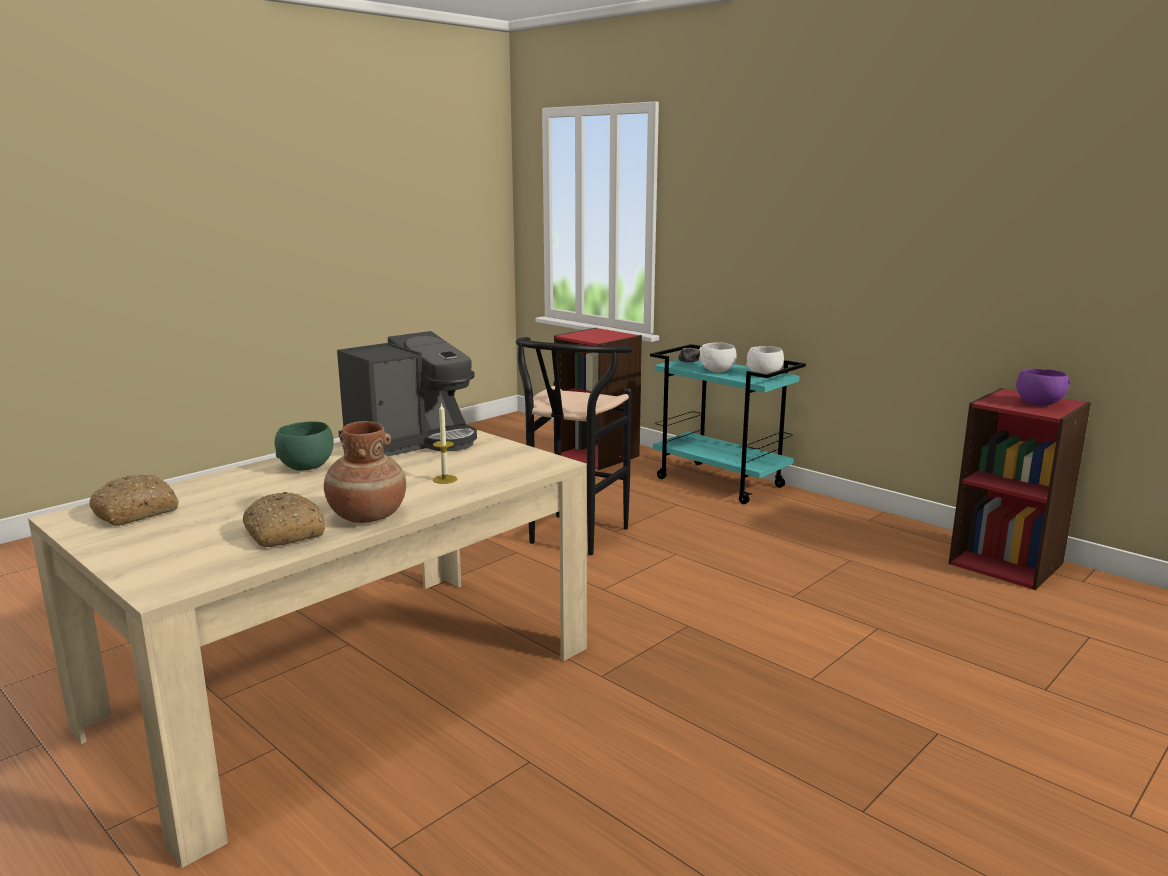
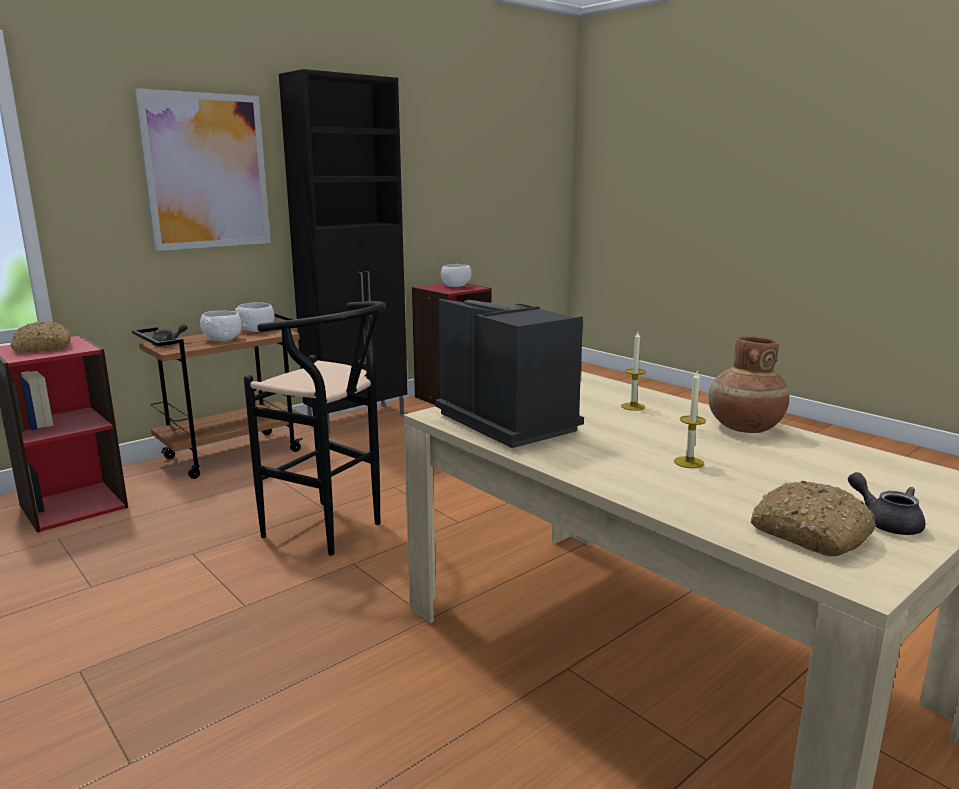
camera: 85 degrees left, 0 degrees up
(129, 538) = (886, 522): none -> grey teapot
(283, 533) = (808, 454): bread -> bread (42, 348)
(289, 490) = (688, 462): none -> candle
(307, 467) = (606, 461): green bowl -> none
(721, 483) = (234, 454): turquoise cart -> brown cart
(775, 212) = (206, 171): none -> picture
(862, 519) = (358, 419): none -> black cabinet
(1038, 403) = (455, 286): purple bowl -> white bowl

